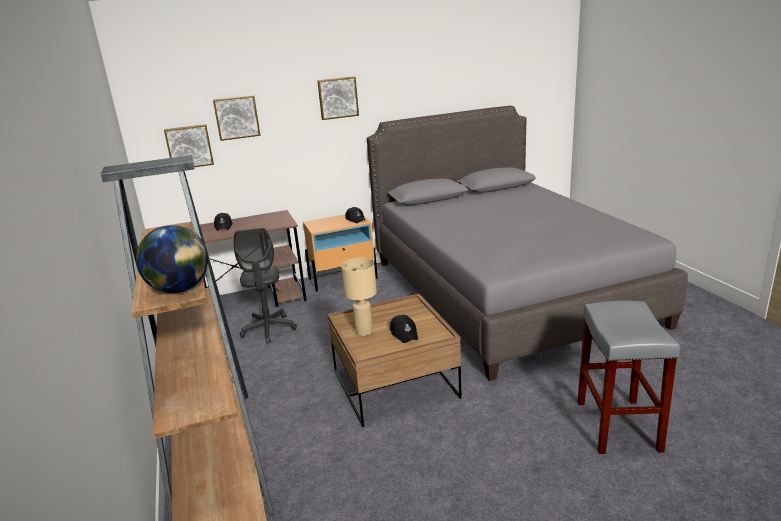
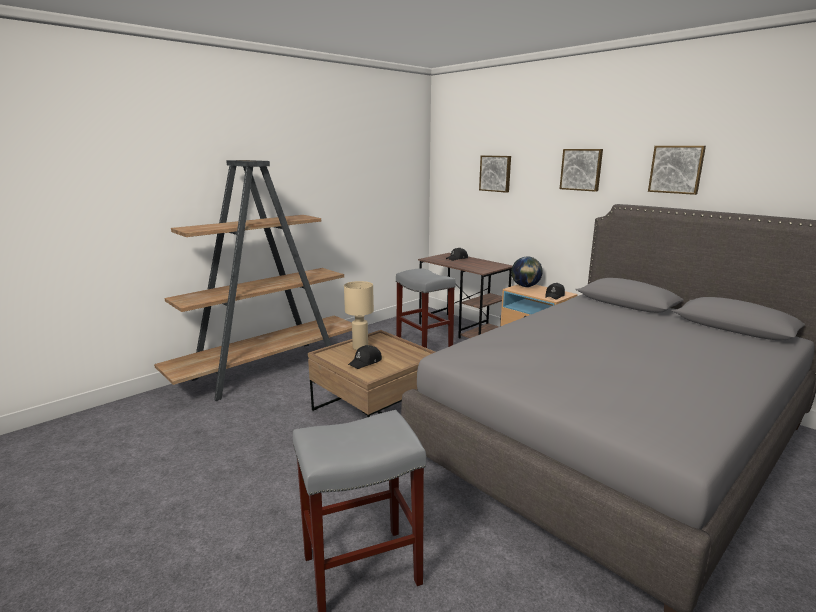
camera: 65 degrees right, 5 degrees down
(180, 290) = (197, 229): globe -> globe (525, 286)
(189, 146) = (462, 190): picture -> picture (676, 169)
(268, 329) = (423, 344): grey office chair -> grey stool

